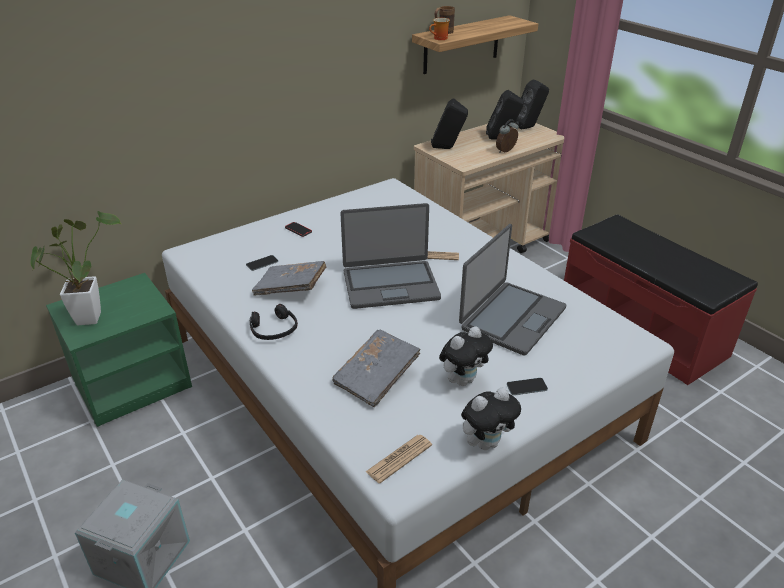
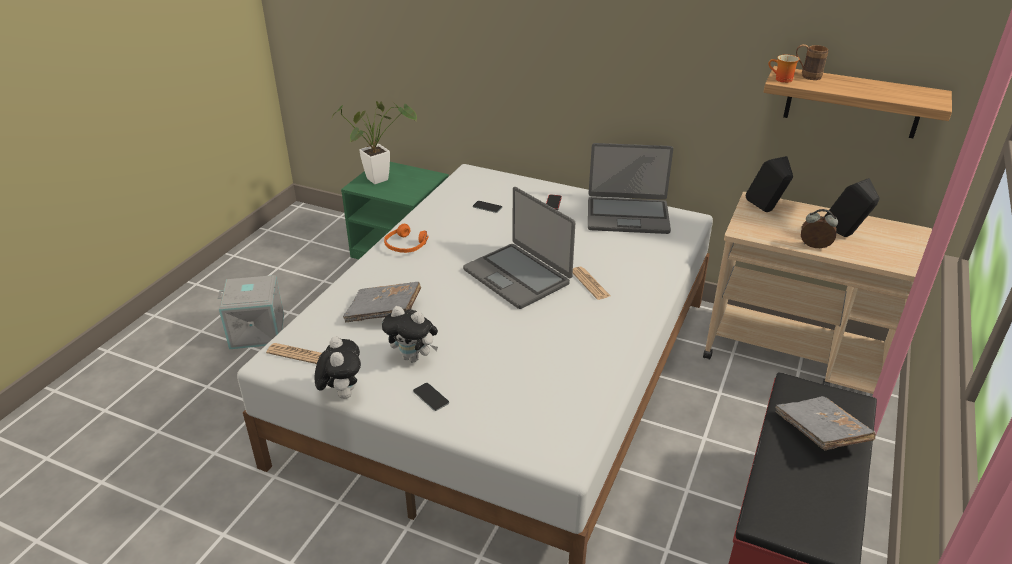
camera: 60 degrees right, 0 degrees up
(274, 329) = (406, 245): black headphones -> orange headphones
(291, 288) = (465, 232): grey book -> grey book (820, 433)
(486, 443) = (342, 393): plush toy -> plush toy turned 135 degrees counterclockwise
(511, 318) = (530, 360): laptop -> laptop (627, 216)
(529, 127) = (907, 245): black speaker -> none

